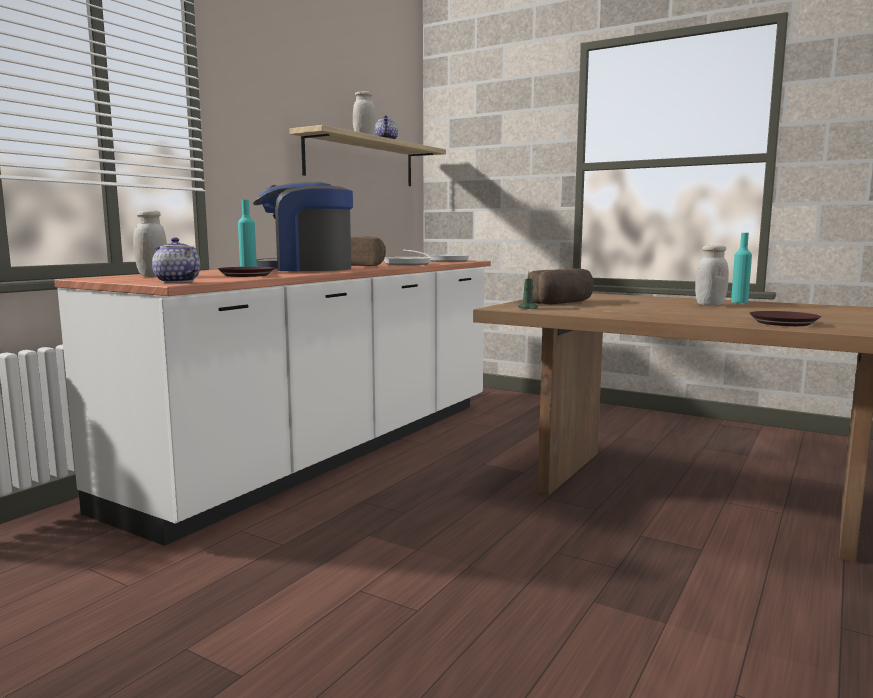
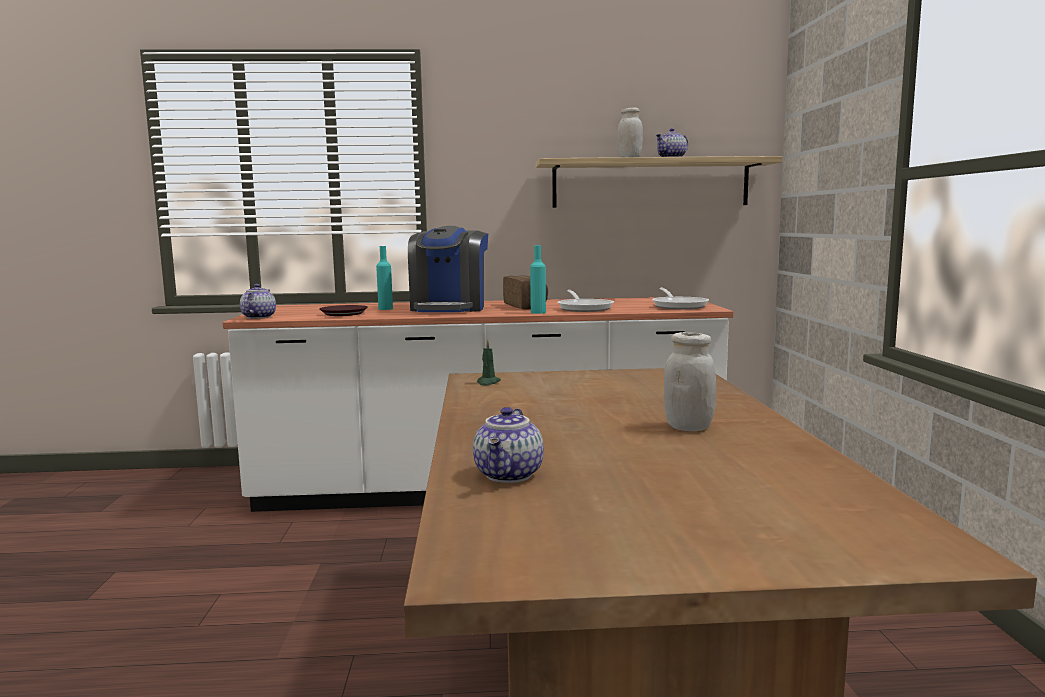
camera: 55 degrees right, 0 degrees up
(152, 276) = (313, 307): white jar -> none
(306, 269) = (449, 308): coffee machine -> coffee machine turned 135 degrees counterclockwise
(563, 303) = (567, 383): bread -> none
(739, 302) = (773, 435): turquoise bottle -> turquoise bottle (538, 312)
(783, 323) = (510, 475): brown plate -> teapot

